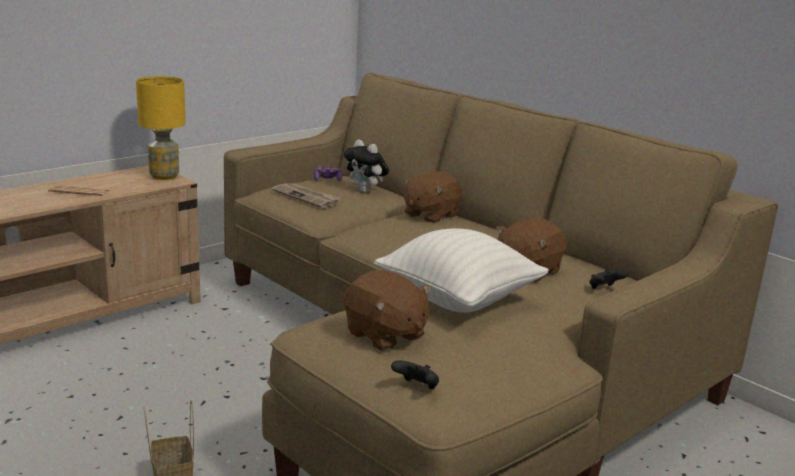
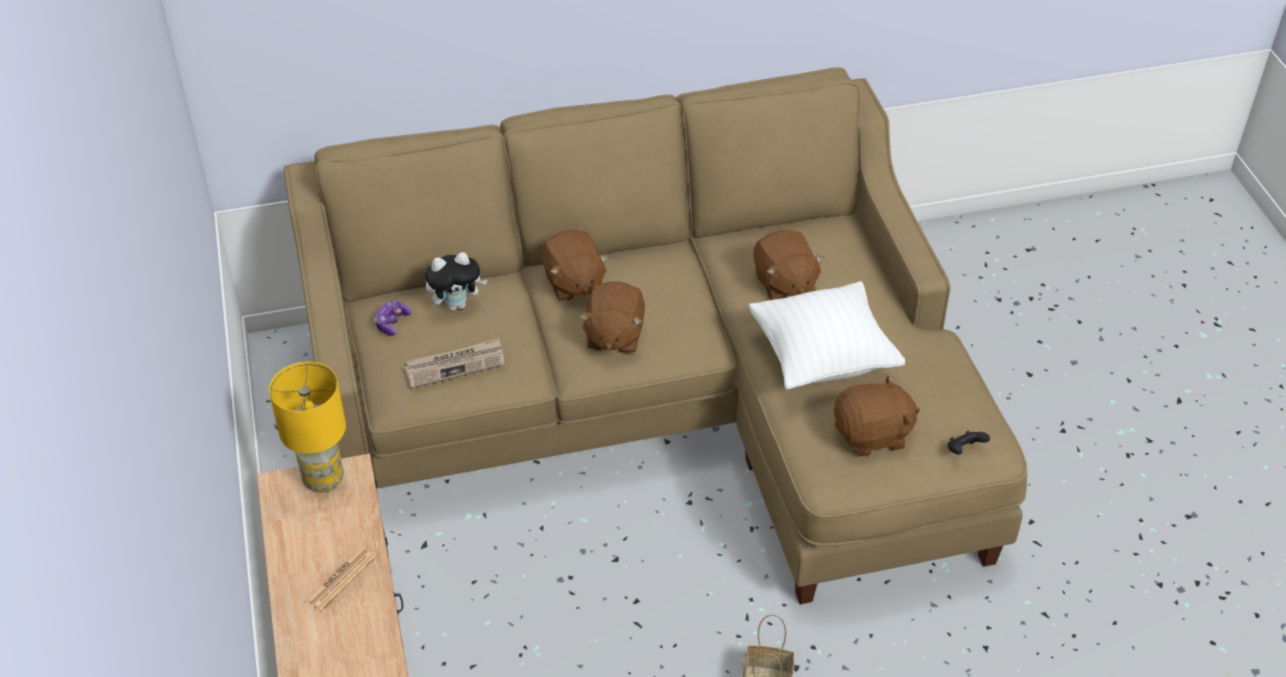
camera: 60 degrees left, 25 degrees up
(392, 233) = (613, 335): none -> brown plush toy
(604, 289) = (841, 252): black game controller -> none

